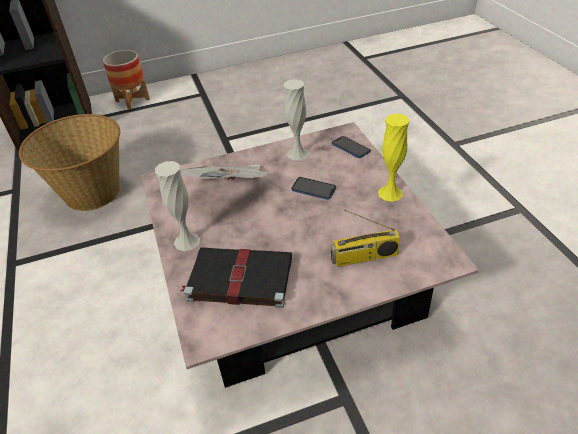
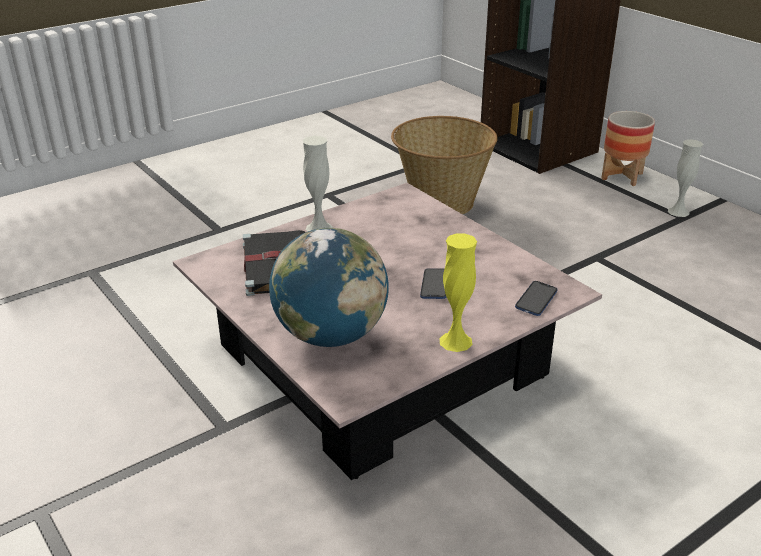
camera: 70 degrees right, 10 degrees down
(232, 189) = (408, 235): newspaper -> none
(297, 154) = (498, 263): white vase -> white vase (678, 211)
(364, 257) = (331, 335): radio -> globe

